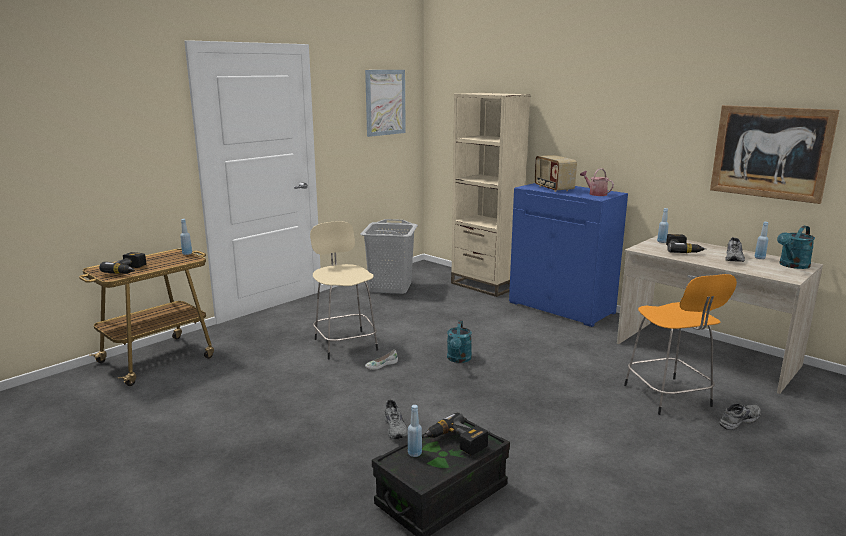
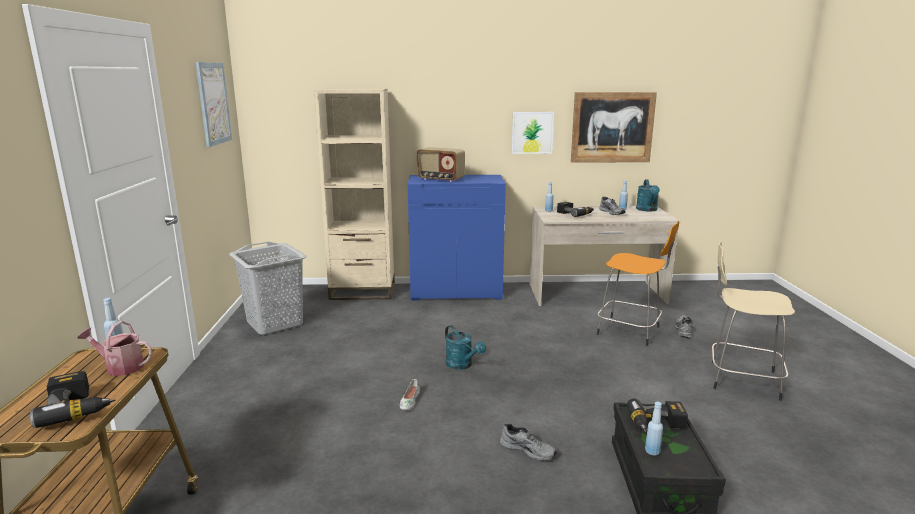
camera: 45 degrees left, 0 degrees up
(345, 343) = (334, 397): beige stool -> beige stool (740, 379)
(595, 194) = (483, 178): watering can -> watering can (120, 367)
(667, 150) = (532, 132): none -> picture

